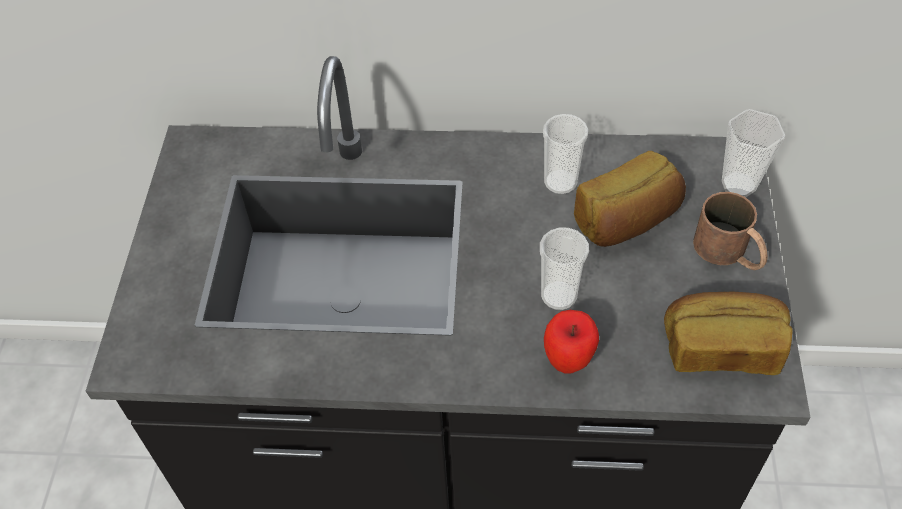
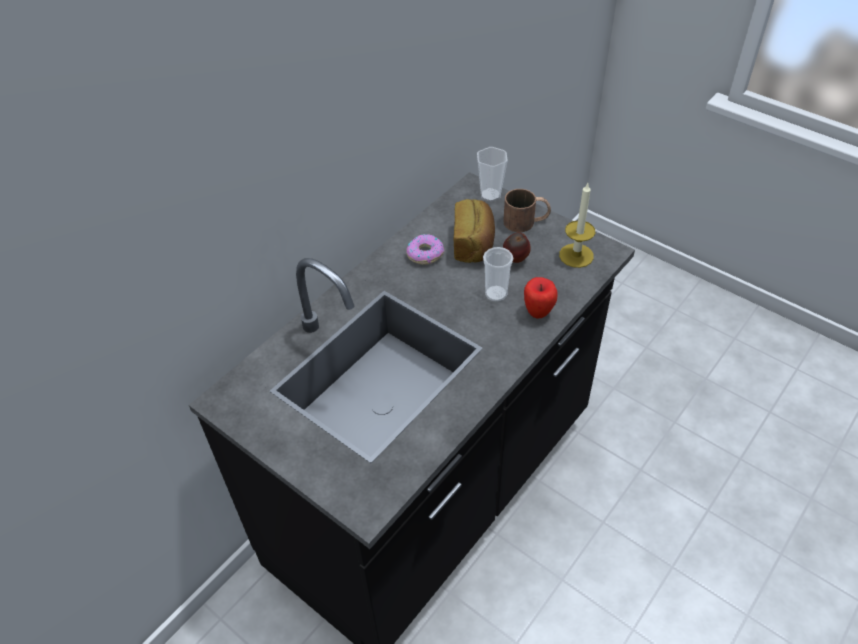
camera: 55 degrees left, 5 degrees down
(560, 182) = (425, 254): cup -> donut
(641, 282) = (515, 260): none -> apple
(721, 348) = (576, 255): bread -> candle

